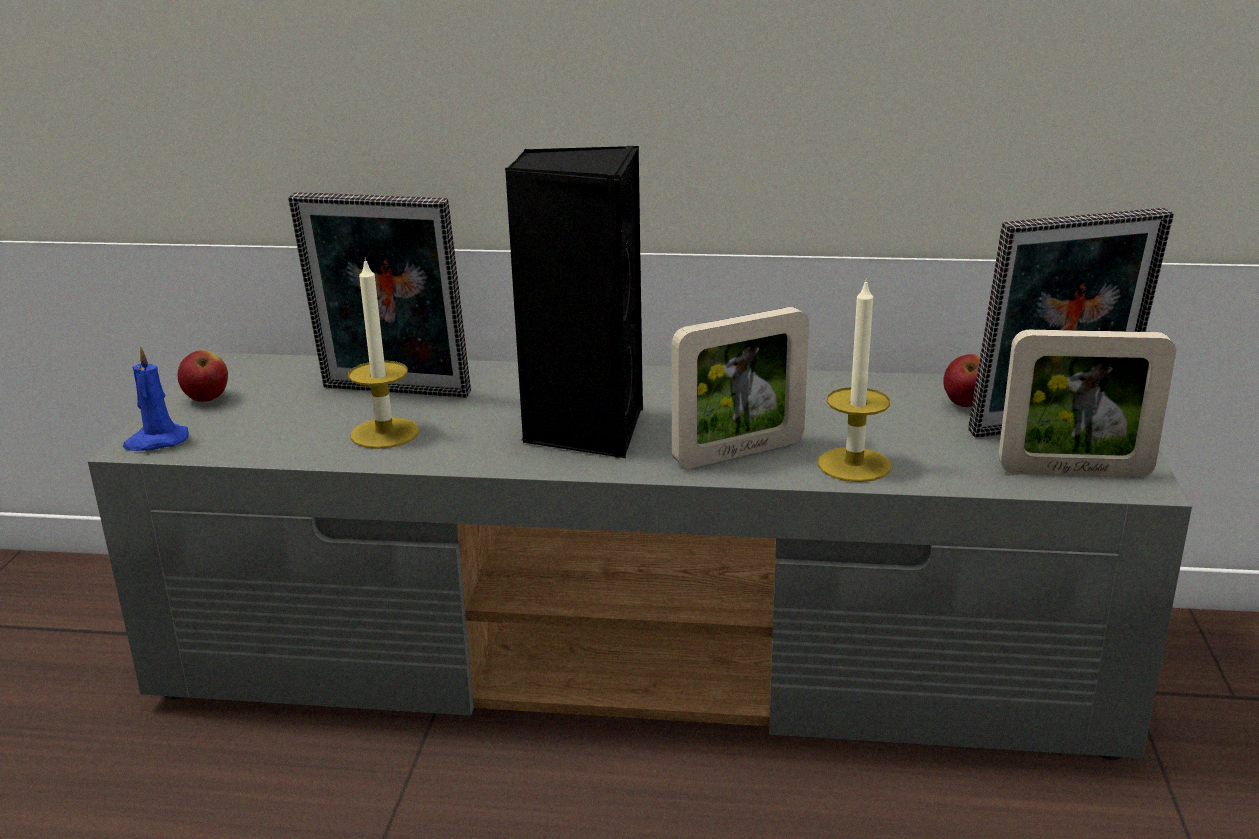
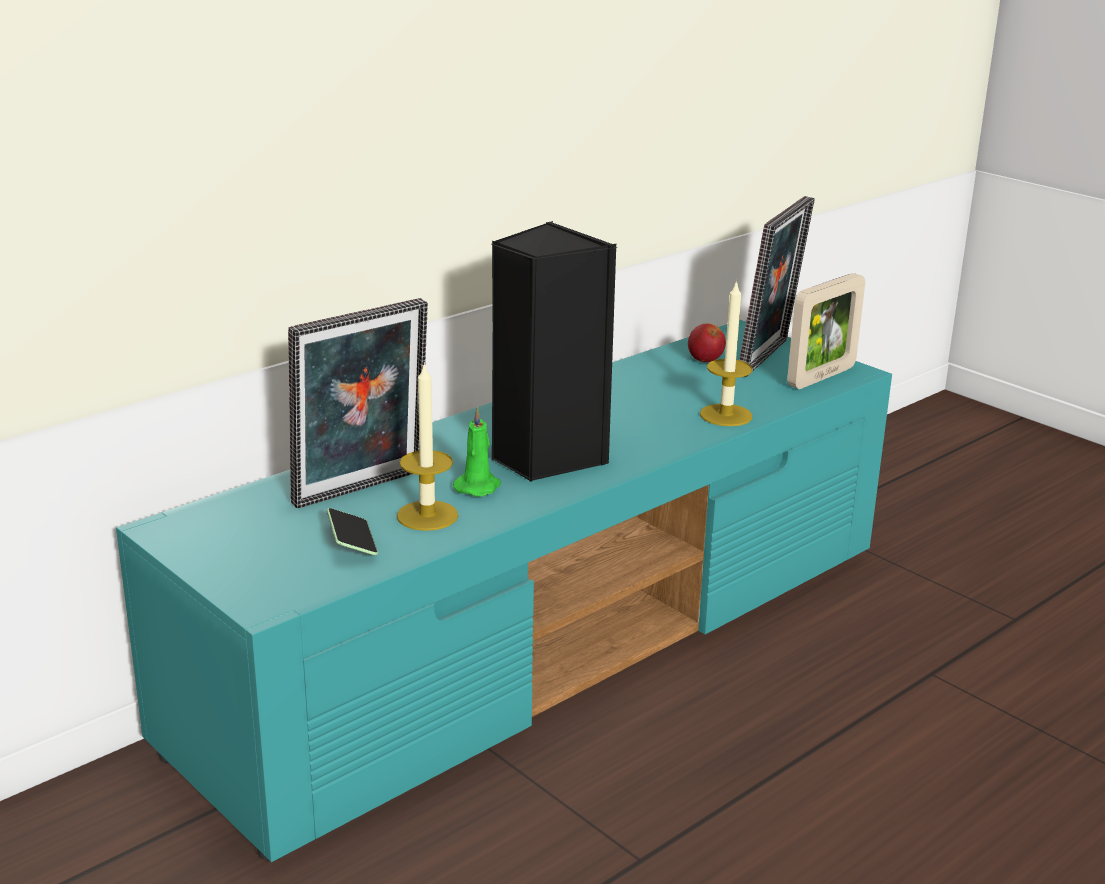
camera: 50 degrees left, 0 degrees up
(156, 441) = (272, 597): blue candle -> none
(207, 399) = (224, 555): apple -> none
(290, 429) = (352, 543): none -> phone
(475, 428) = (478, 486): none -> green candle
(640, 658) = (550, 642): grey tv stand -> turquoise tv stand
(738, 452) = (658, 433): picture frame -> none

